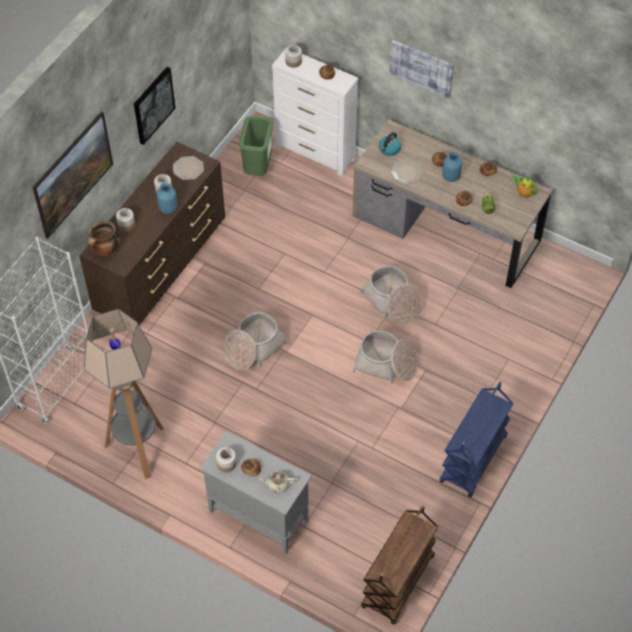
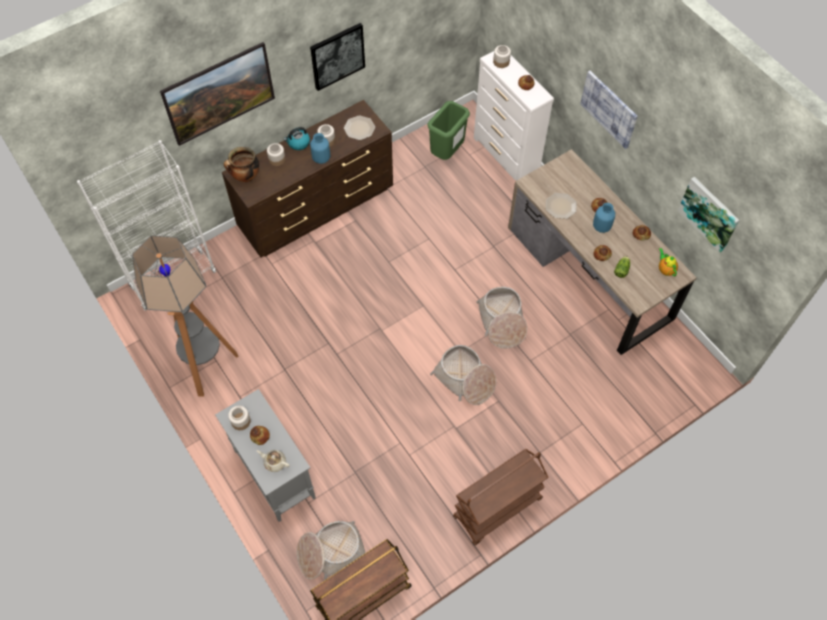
camera: 25 degrees right, 5 degrees up
(253, 348) = (354, 315): basket -> basket (331, 553)
(389, 149) = (556, 178): kettle -> kettle (298, 143)
(473, 459) = (497, 509): blue cart -> brown cart
(548, 126) = (709, 213): none -> picture

